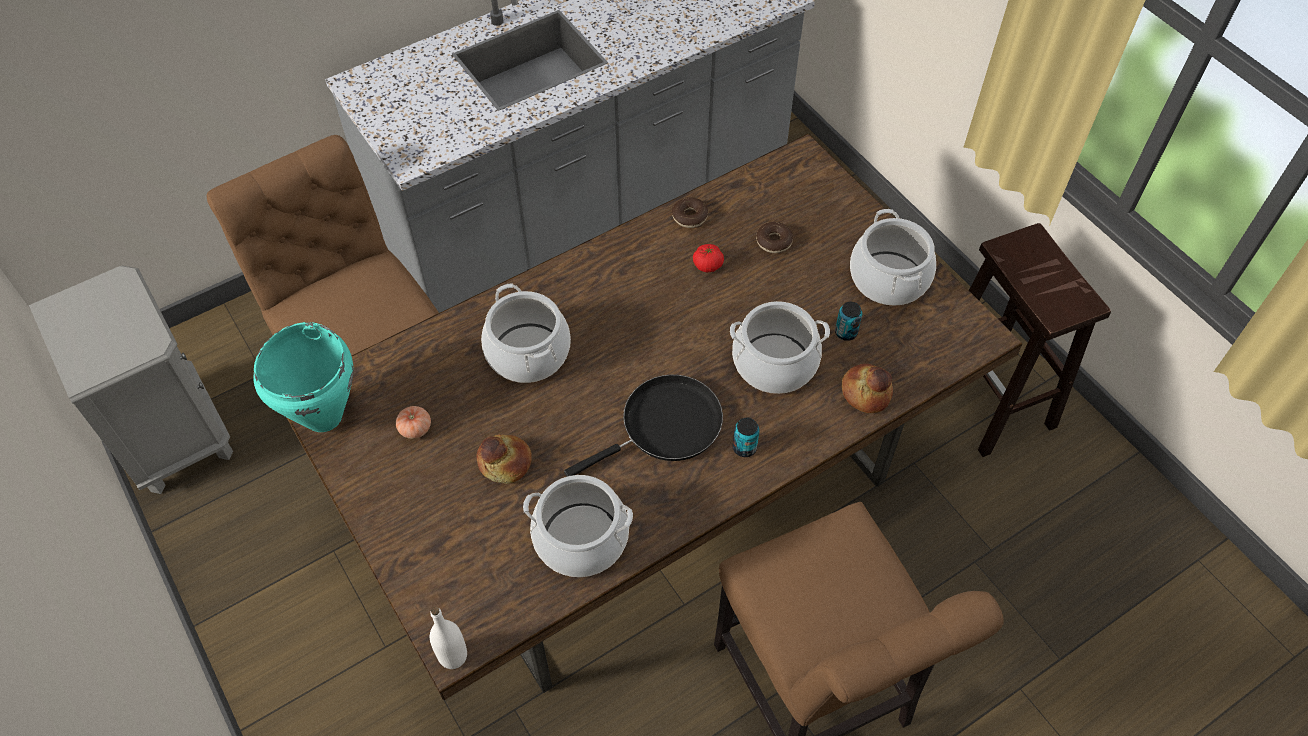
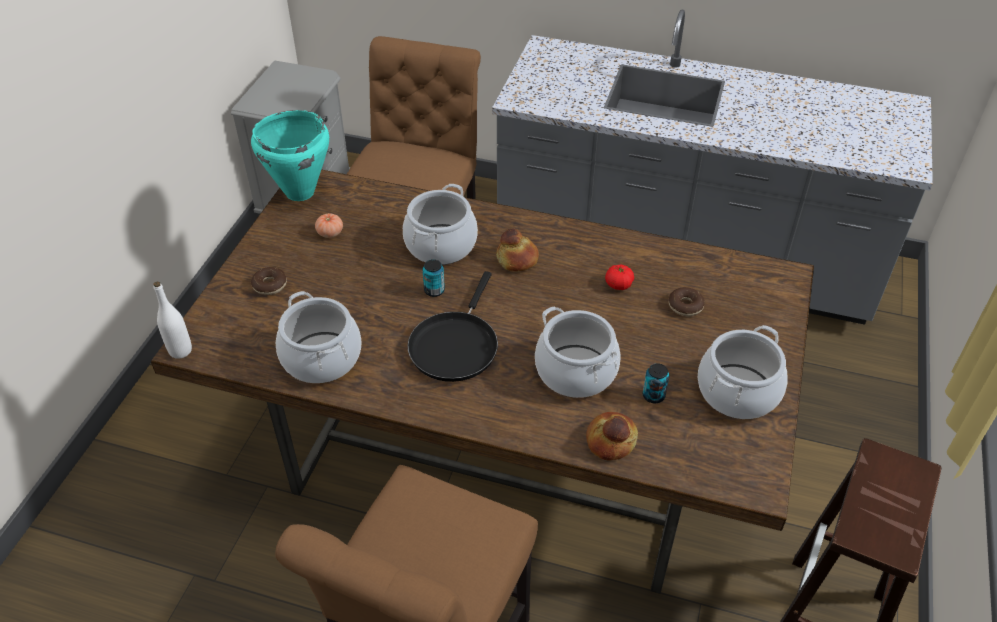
camera: 50 degrees right, 10 degrees down
(504, 463) = (344, 286): bread -> bread (516, 259)
(665, 426) = (455, 345): black frying pan -> black frying pan turned 90 degrees clockwise
(689, 216) = (649, 250): donut -> donut (270, 285)
(744, 448) = (482, 398): can -> can (434, 290)

